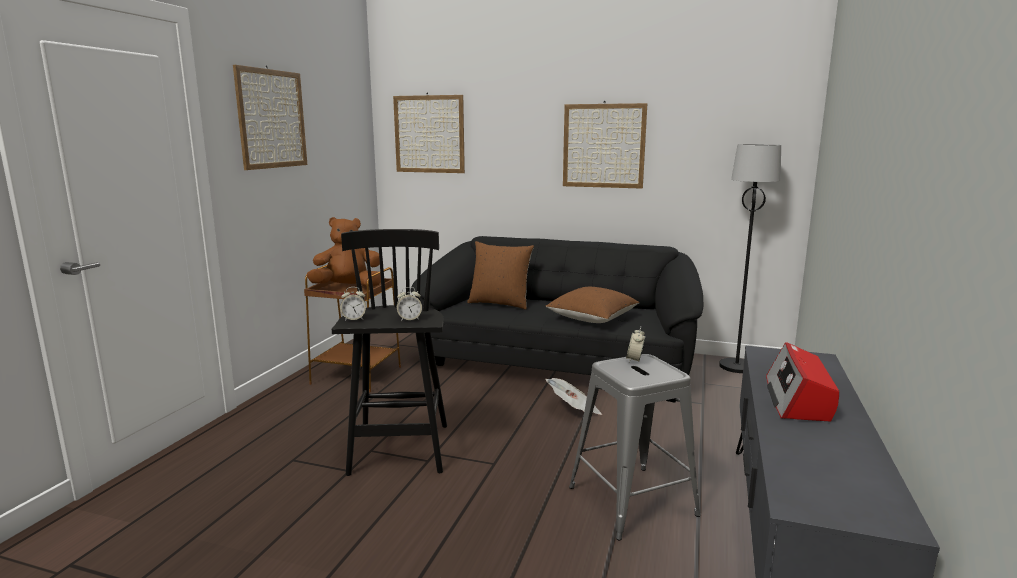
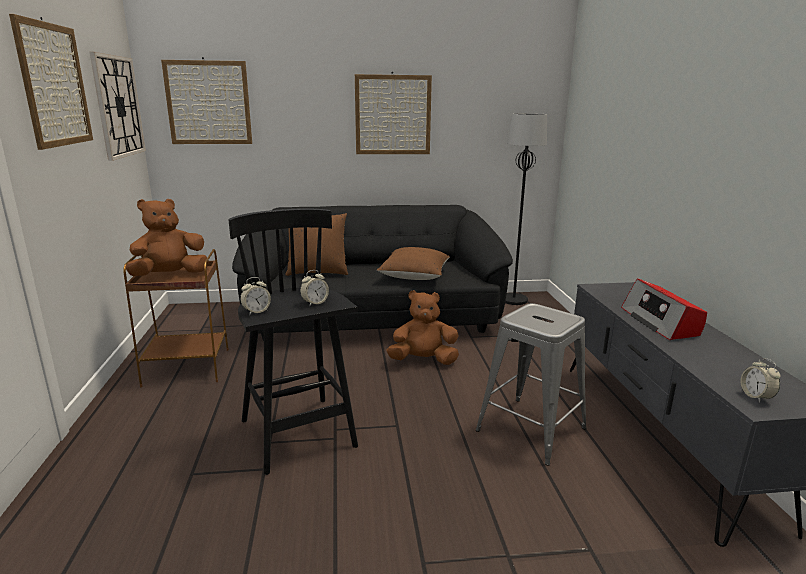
camera: 25 degrees left, 5 degrees up
(346, 137) = (118, 106): none -> wall clock
(574, 410) = (423, 360): newspaper -> brown plush toy
(635, 360) = (529, 310): alarm clock -> alarm clock (756, 396)

